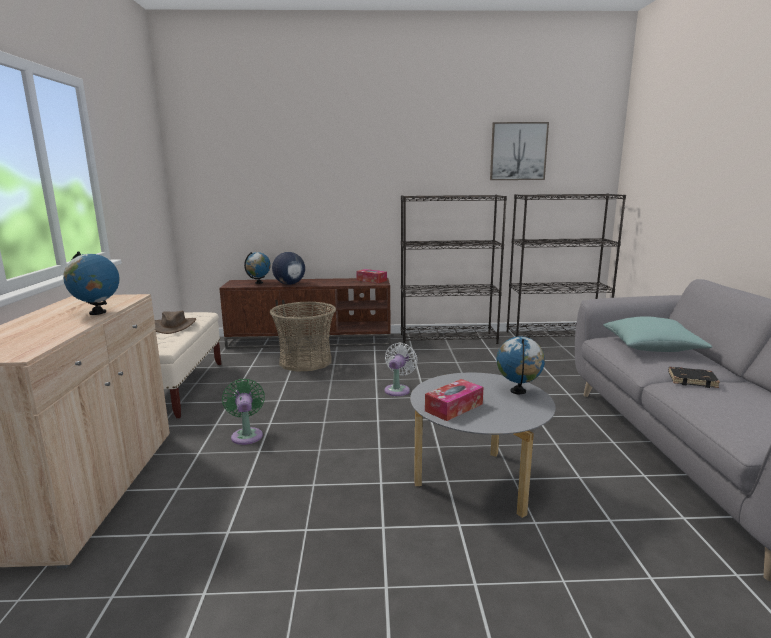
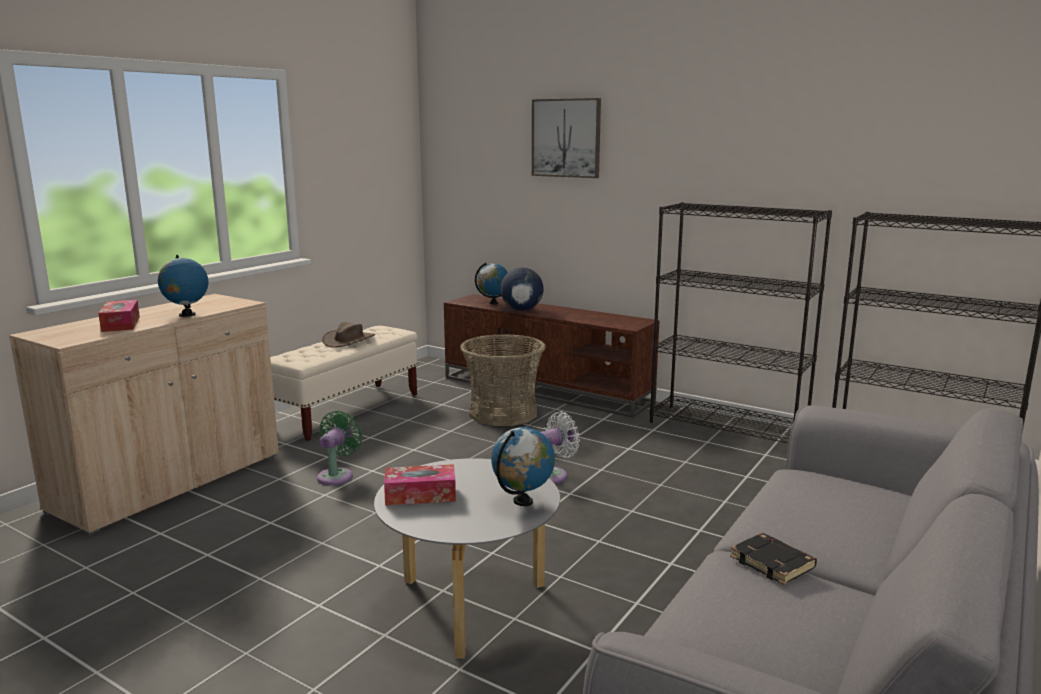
camera: 35 degrees right, 0 degrees up
(371, 280) = (627, 320): tissue box -> tissue box (121, 324)
(518, 151) = (878, 140): picture -> picture (566, 138)
(651, 347) = (834, 504): turquoise pillow -> none

